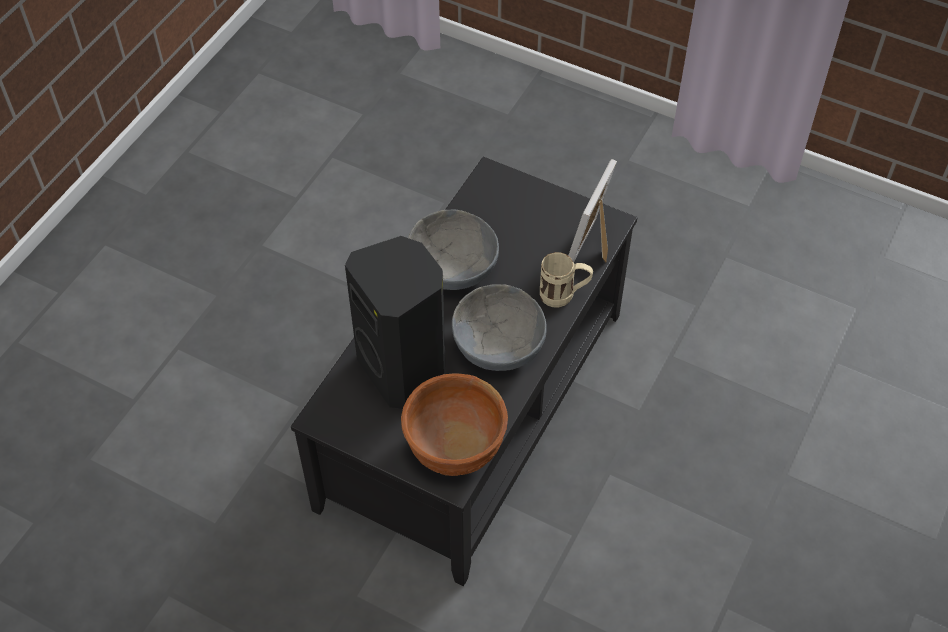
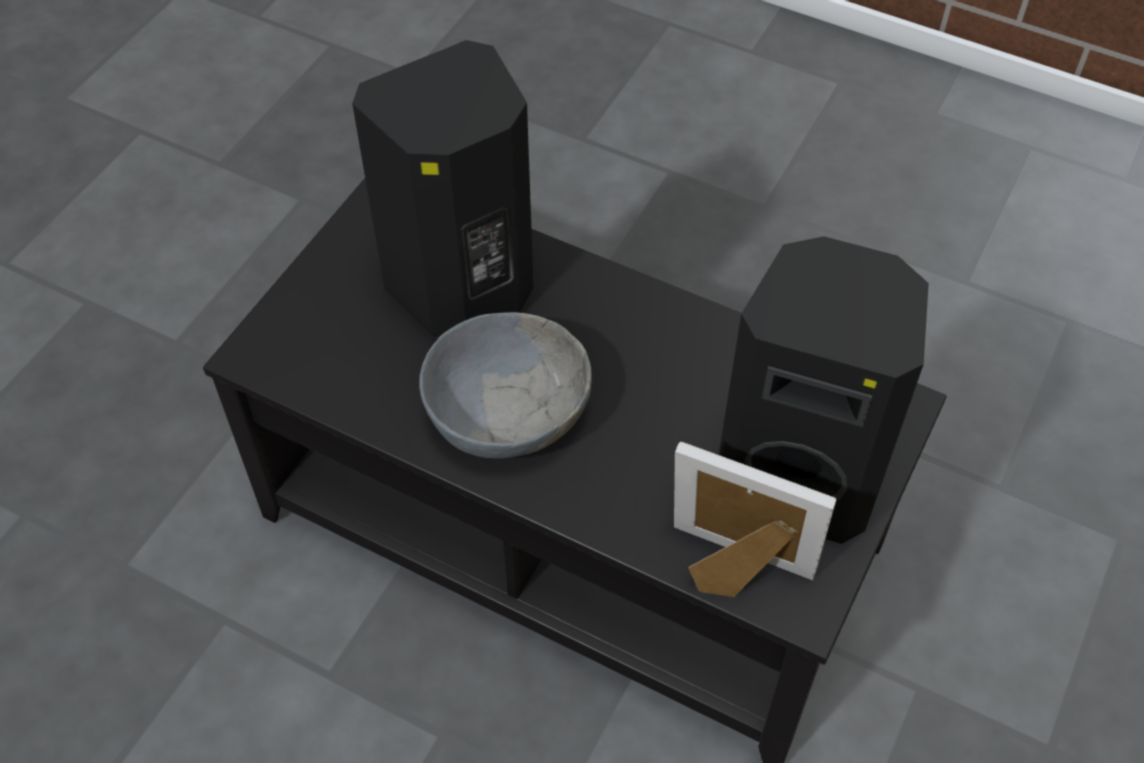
camera: 90 degrees right, 0 degrees up
(452, 268) = (672, 349): grey bowl -> none
(454, 448) = (309, 354): brown bowl -> none
(536, 219) = (799, 477): none -> black speaker
(564, 296) = (614, 517): beige mug -> none

